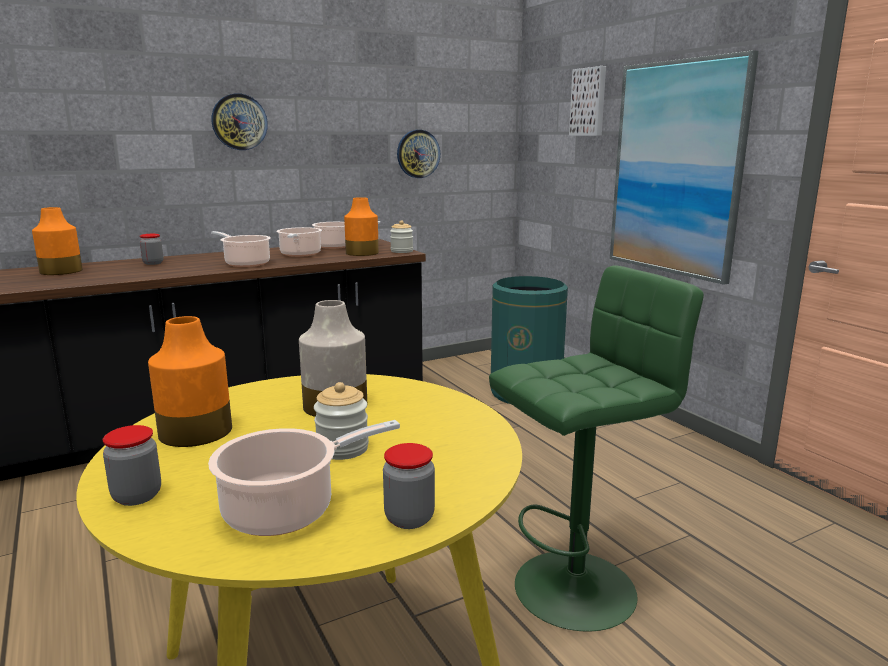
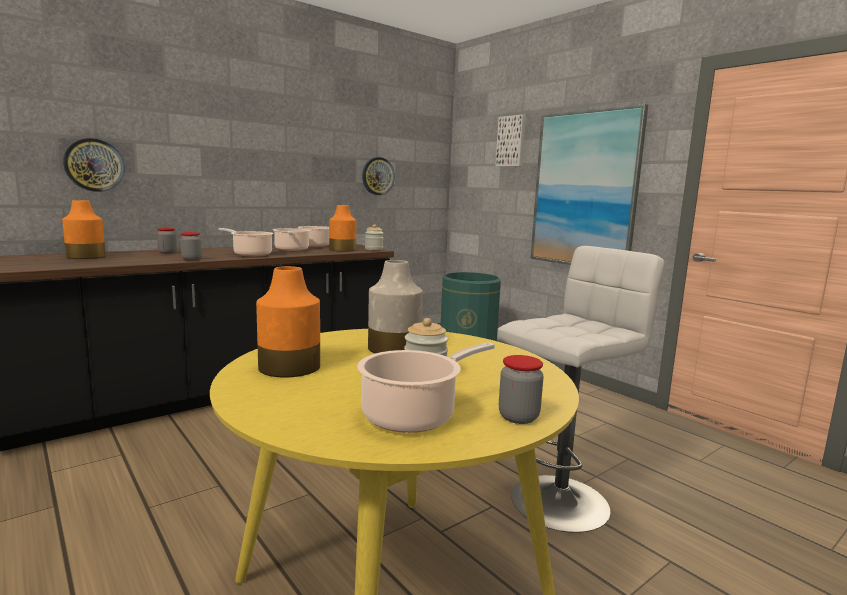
camera: 10 degrees left, 5 degrees down
(137, 496) = (275, 411): jar -> jar (191, 259)
(239, 122) = (240, 140): wall clock -> wall clock (94, 165)
(576, 589) = (561, 502): green stool -> white stool

